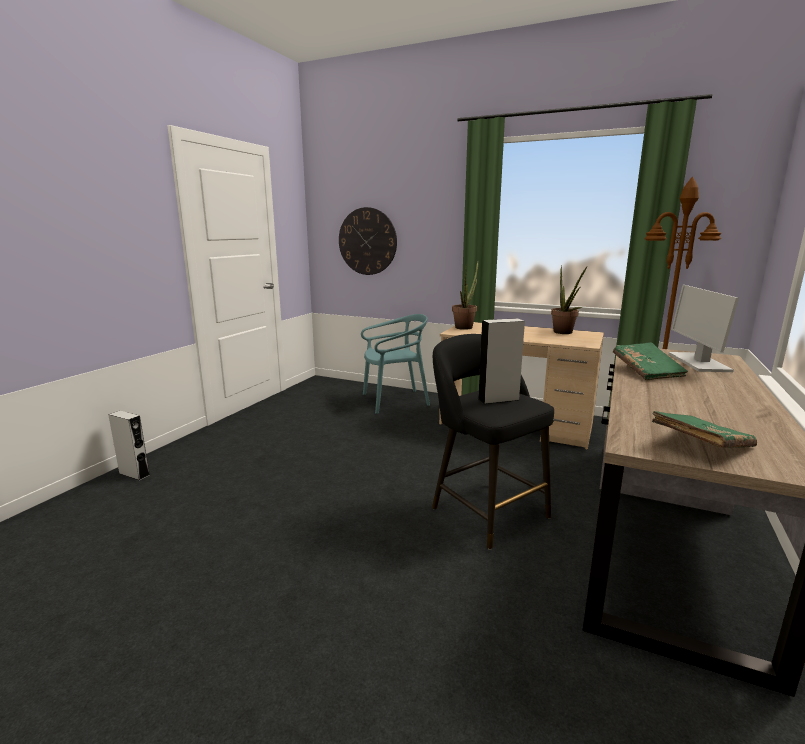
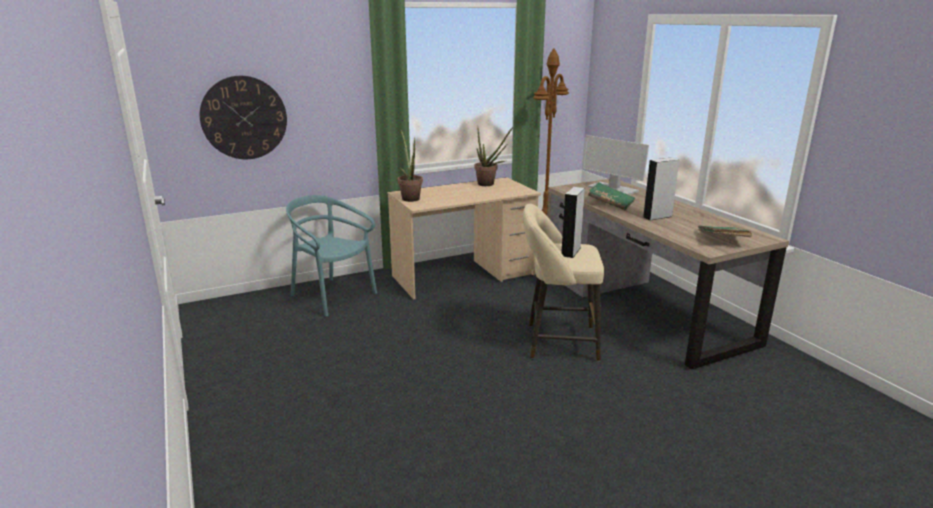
camera: 50 degrees left, 5 degrees up
(134, 474) = (236, 491): grey speaker -> grey speaker (657, 217)
(394, 401) = (332, 296): turquoise chair -> turquoise chair turned 75 degrees counterclockwise
(485, 510) = (557, 342): black stool -> beige stool

